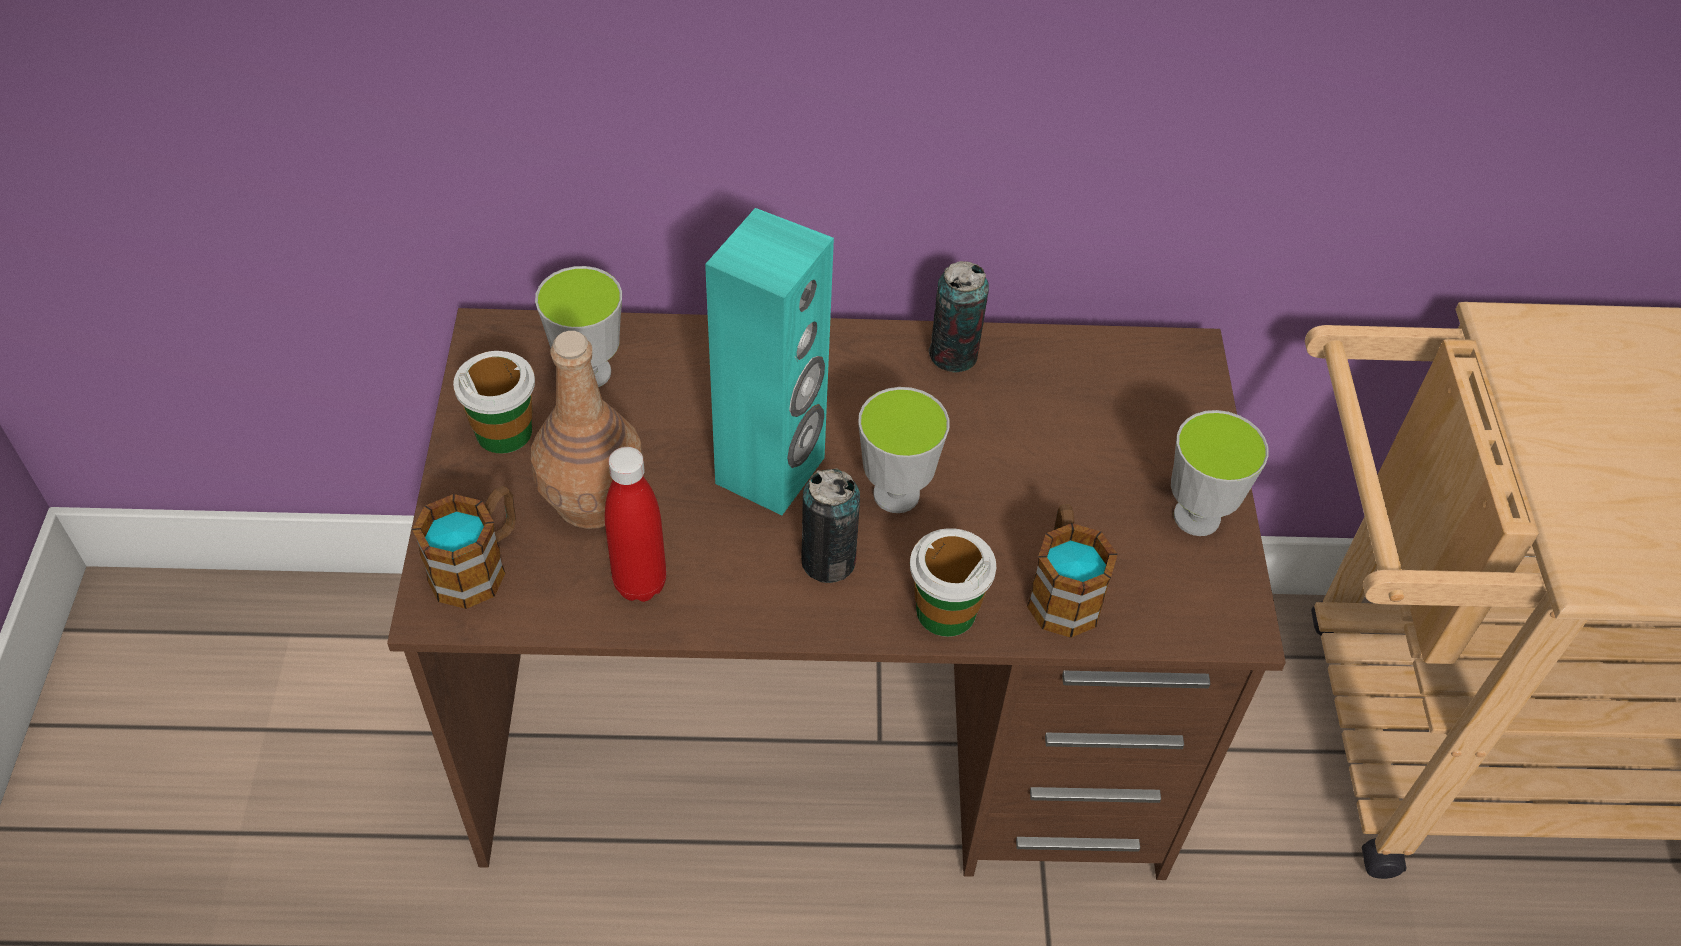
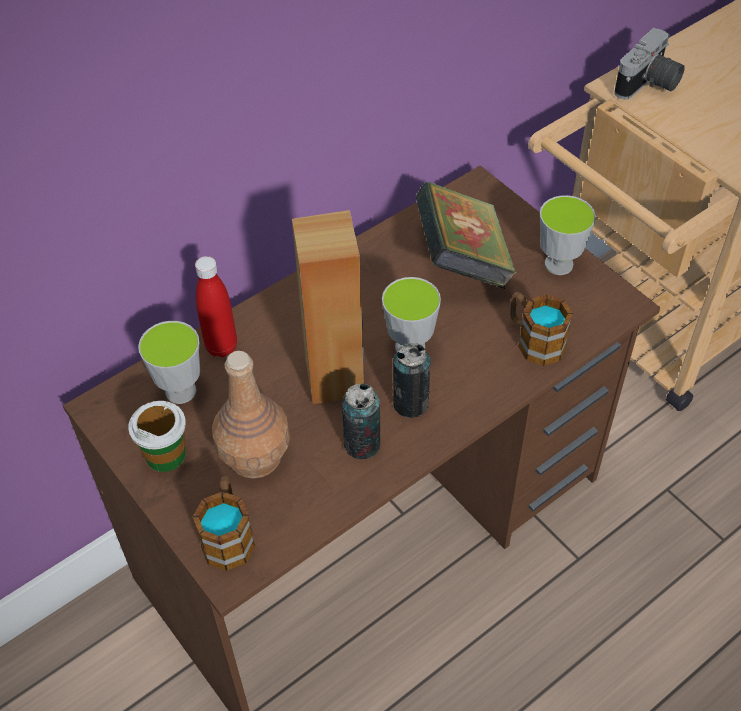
camera: 35 degrees left, 0 degrees up
(640, 583) = (327, 482): red bottle -> red bottle (221, 347)
(771, 471) = (335, 377): turquoise speaker -> brown speaker
(945, 610) = (491, 388): cup -> none
(953, 355) = (367, 257): can -> can (362, 444)
(1070, 433) = (462, 261): none -> book
(1555, 353) = (649, 85): none -> camera

